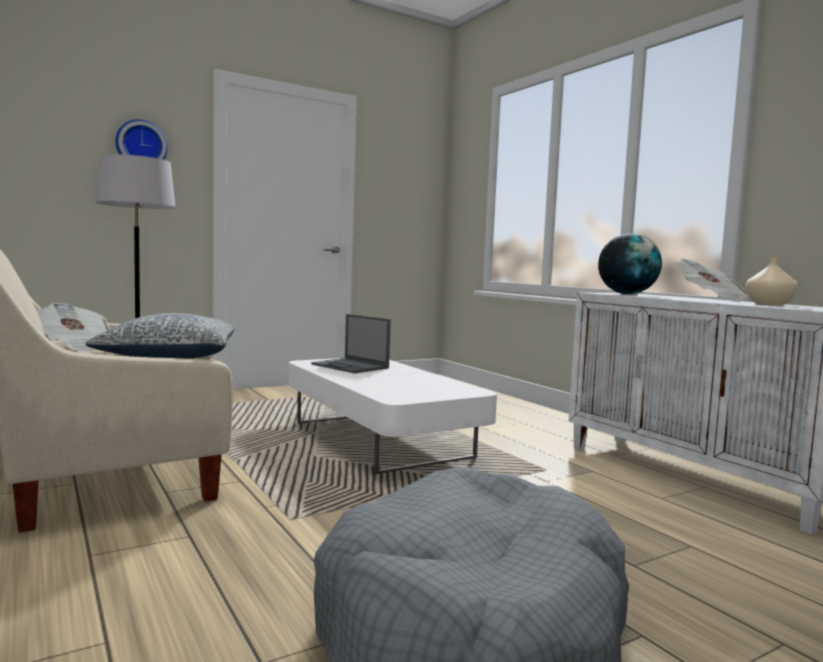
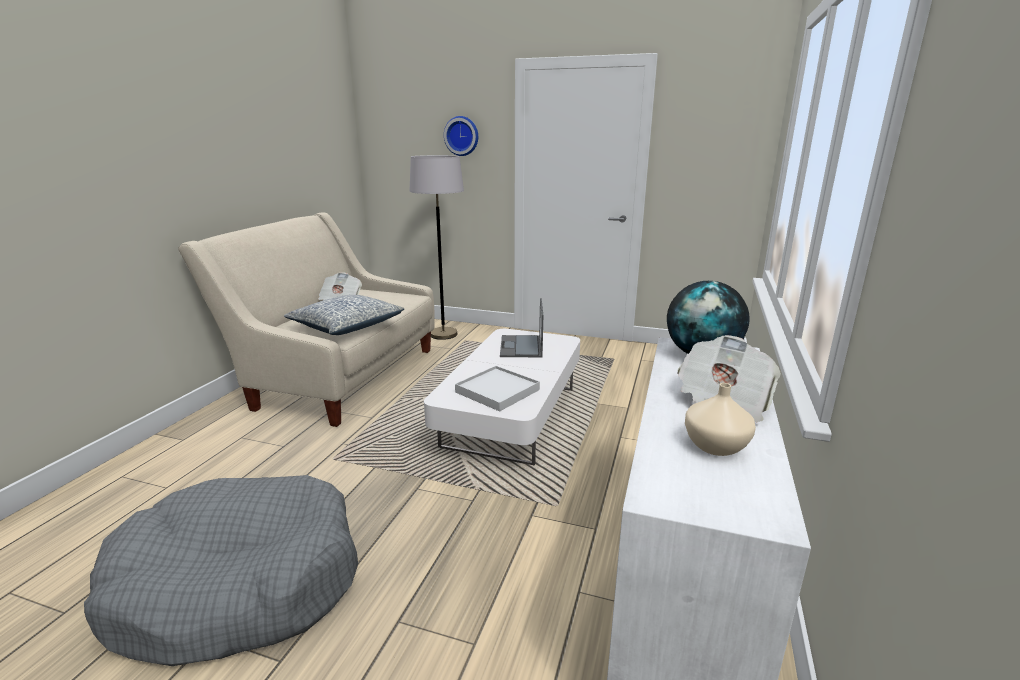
camera: 50 degrees right, 15 degrees up
(423, 387) = (497, 391): none -> white tray

